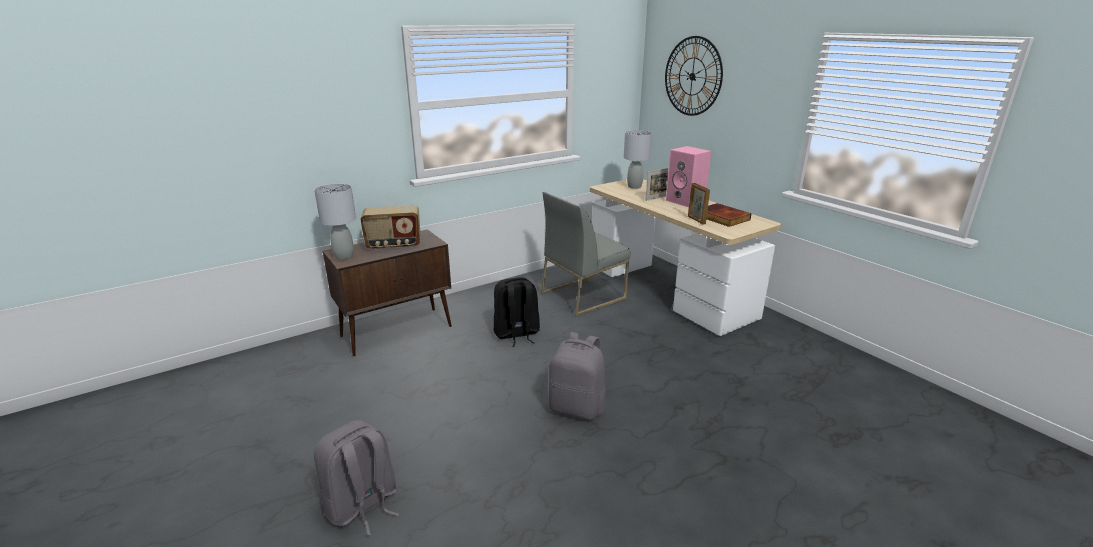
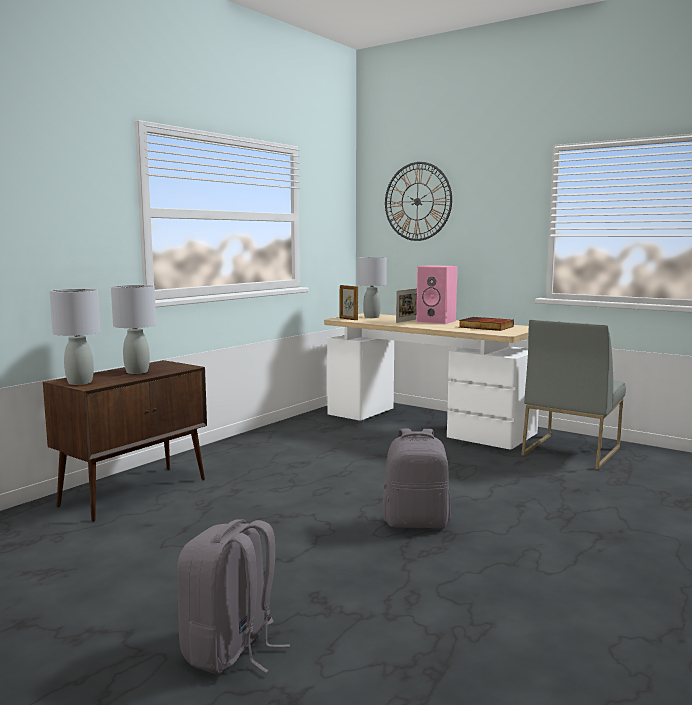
camera: 20 degrees left, 15 degrees down
(394, 245) = (137, 372): radio -> grey table lamp
(516, 334) = (292, 476): black backpack -> none
(583, 295) = (340, 438): grey chair -> grey chair (570, 451)
(696, 220) = (464, 329): picture frame -> picture frame (348, 319)

